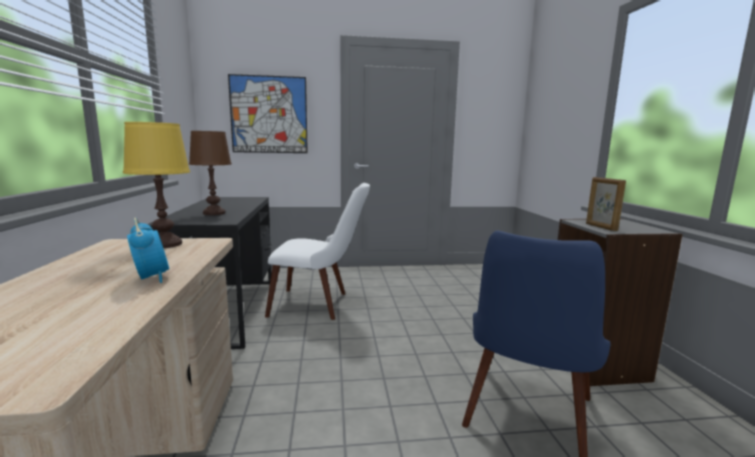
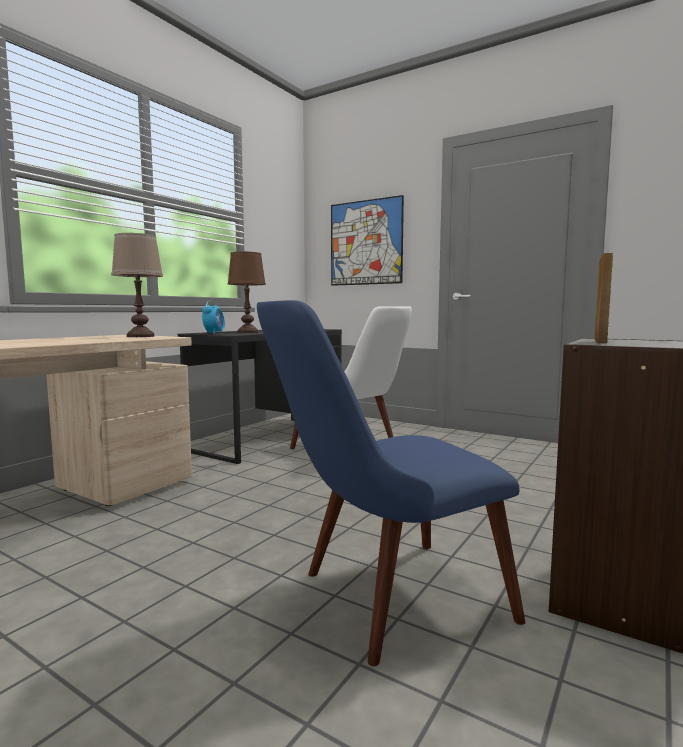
camera: 40 degrees right, 5 degrees down
(151, 278) = (69, 342): alarm clock -> alarm clock (214, 333)
(165, 244) = (140, 336): yellow table lamp -> brown table lamp

